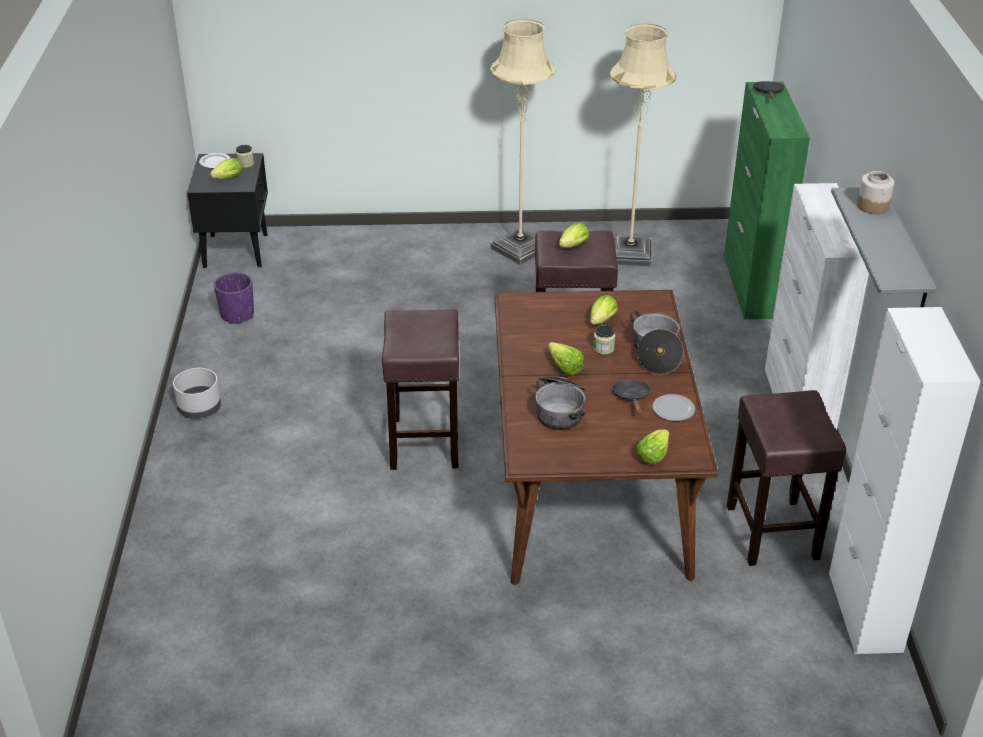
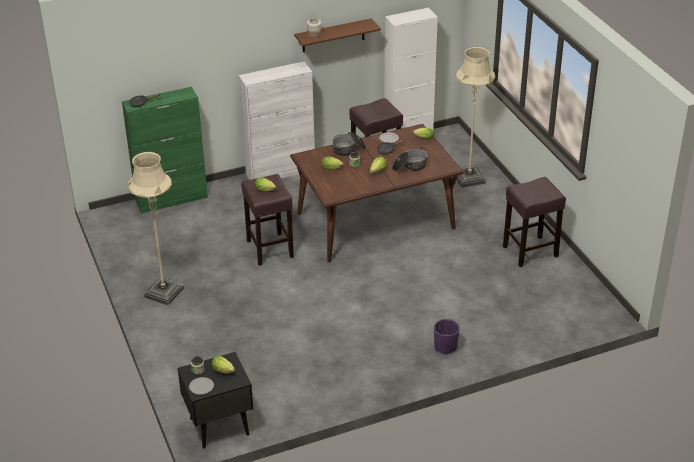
camera: 110 degrees left, 0 degrees up
(199, 408) = (397, 373): grey planter -> none
(237, 315) = (297, 394): purple planter -> purple planter (445, 347)
(424, 441) = (375, 280): brown stool -> brown stool (529, 252)
(630, 254) = (153, 248): beige floor lamp -> beige floor lamp (469, 178)
(903, 256) = (333, 35): grey shelf -> brown shelf

